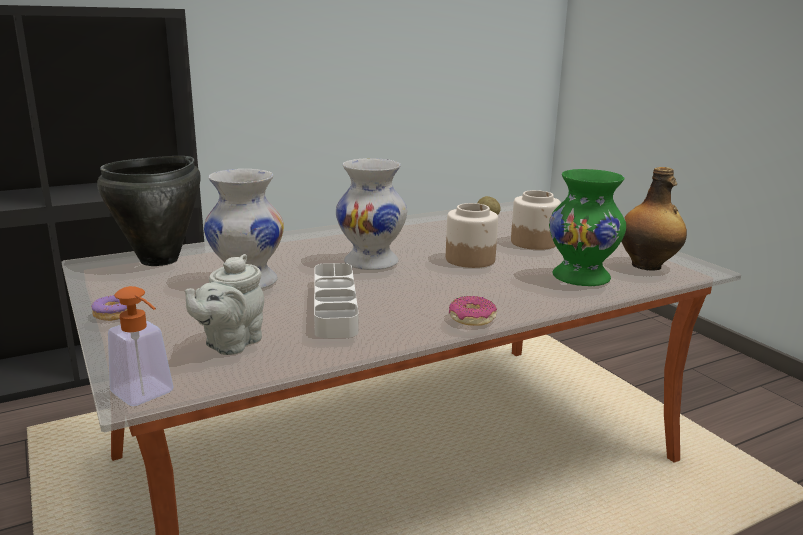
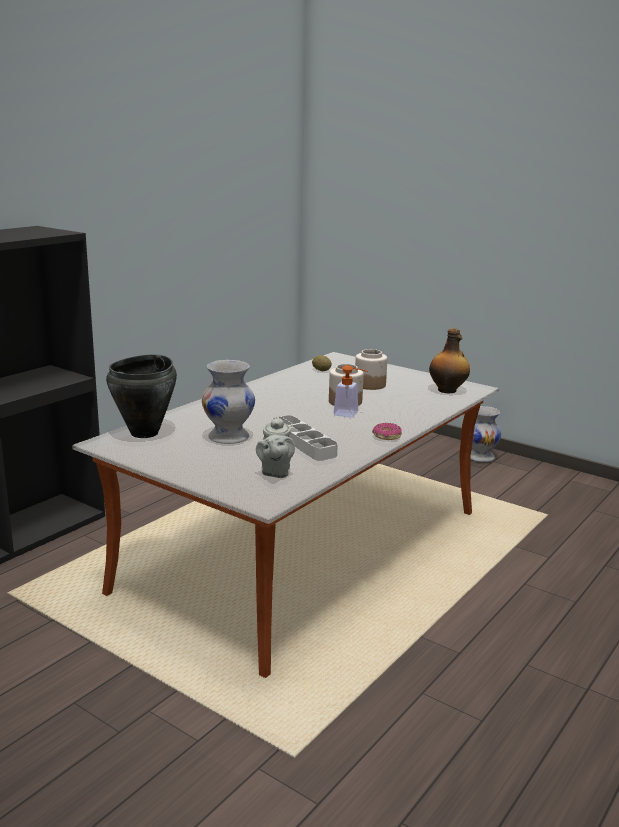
camera: 25 degrees left, 0 degrees up
(113, 314) = (178, 470): donut -> none
(147, 396) = (272, 503): soap dispenser -> soap dispenser (350, 414)
(372, 262) = (288, 413): white vase -> white vase (481, 457)
(579, 278) = (418, 403): green vase -> none

